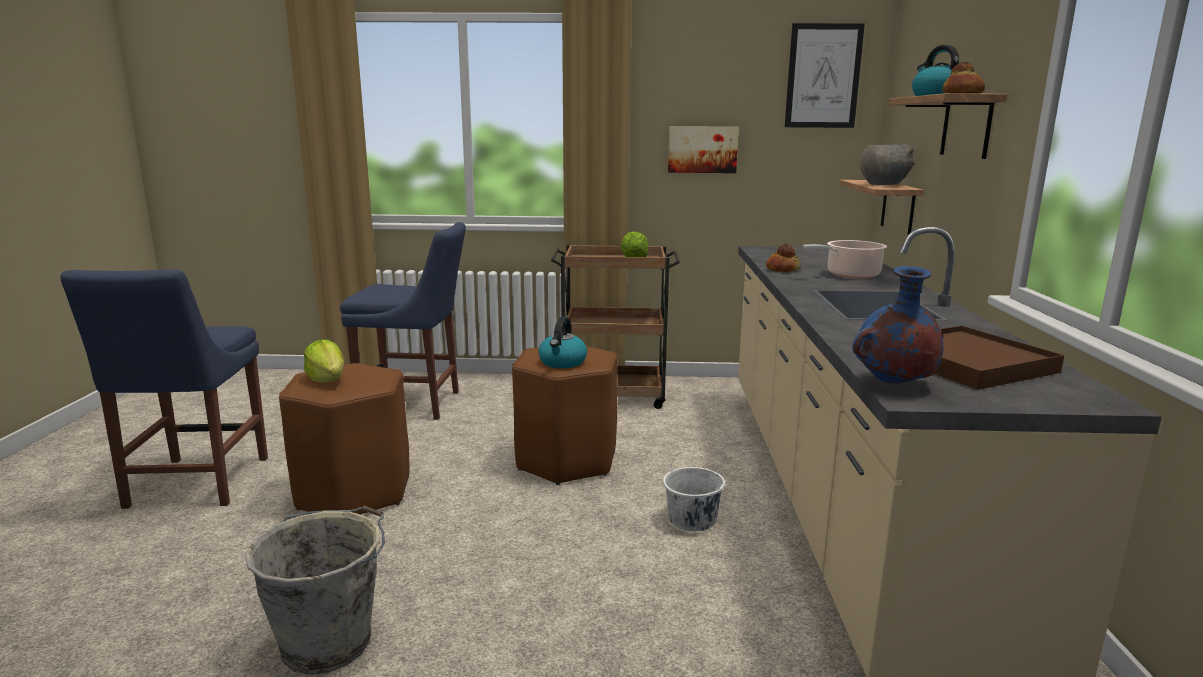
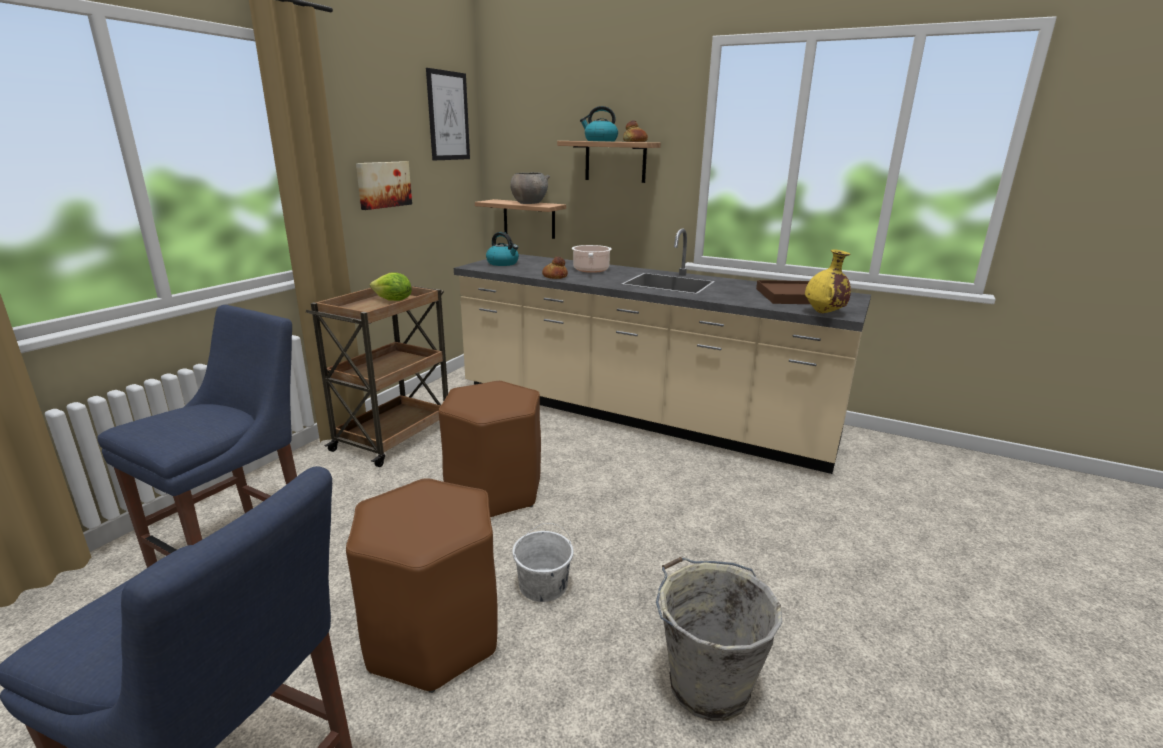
camera: 65 degrees left, 5 degrees up
(327, 380) = (412, 524): lettuce -> none
(562, 362) = (505, 402): kettle -> kettle (503, 263)
(692, 519) = (629, 467): white bucket -> white bucket (543, 585)
(892, 384) = (824, 313): blue vase -> yellow vase

